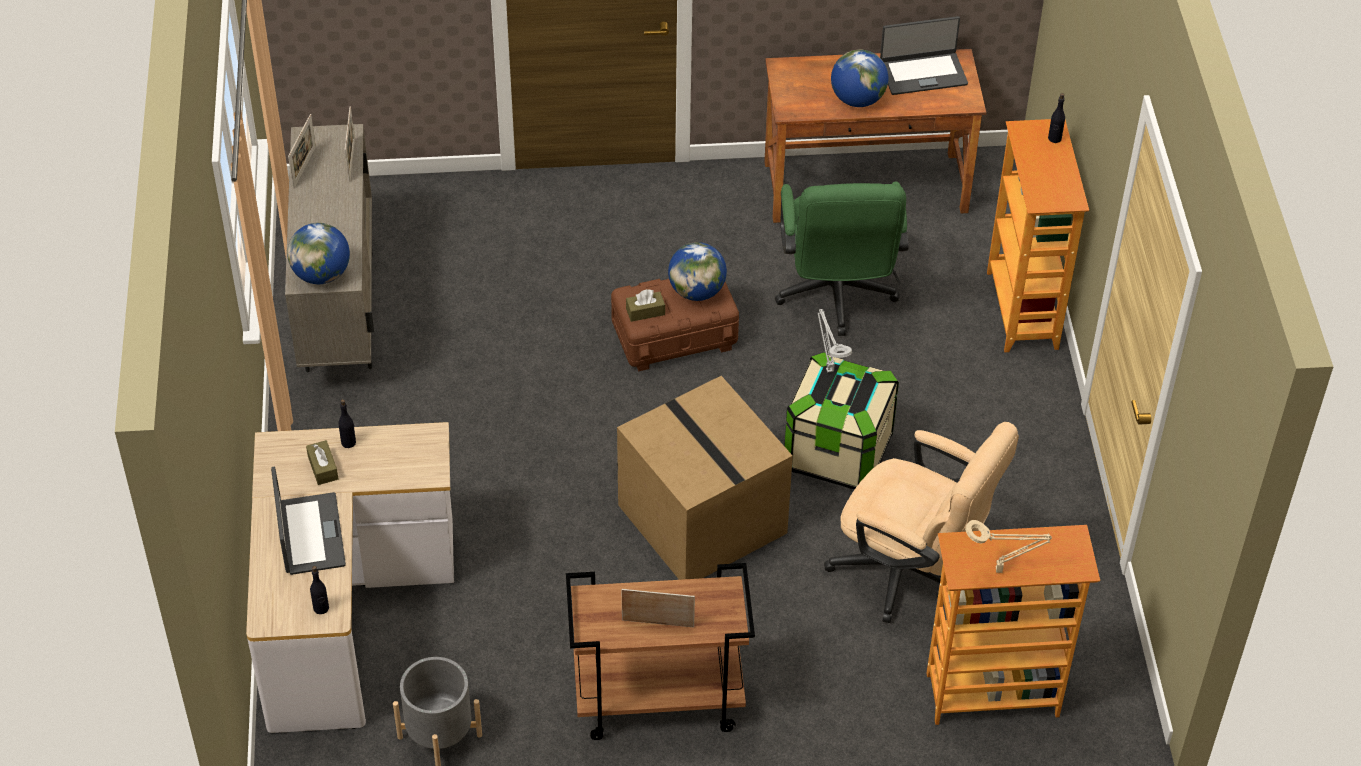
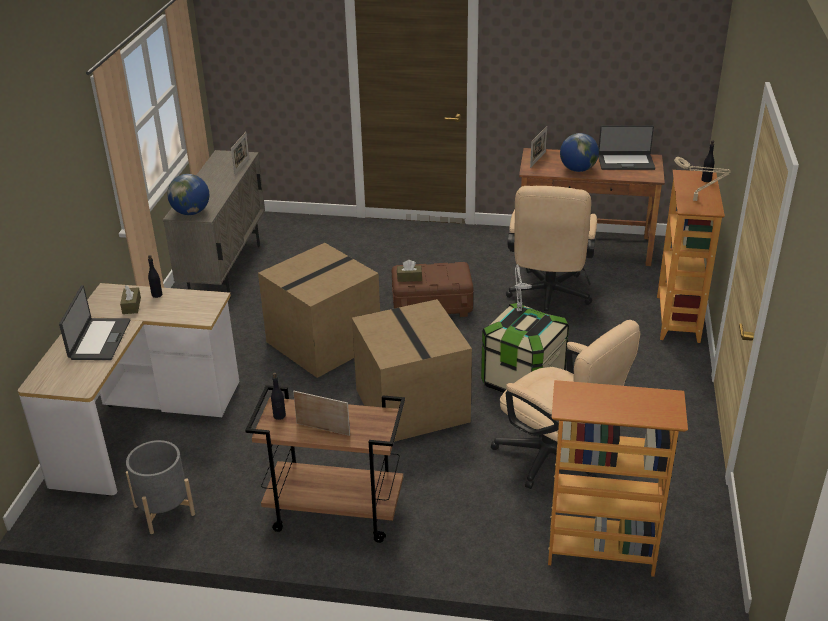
camera: 15 degrees right, 15 degrees down
(304, 167) = (211, 166): picture frame -> picture frame (538, 160)
(321, 608) = (79, 381): black bottle -> black bottle (279, 416)
(542, 427) = (324, 341): none -> cardboard box
(696, 291) = (448, 272): globe -> none
(836, 297) = (548, 298): green office chair -> beige office chair
(1001, 570) = (601, 410): beige table lamp -> beige table lamp (696, 200)

